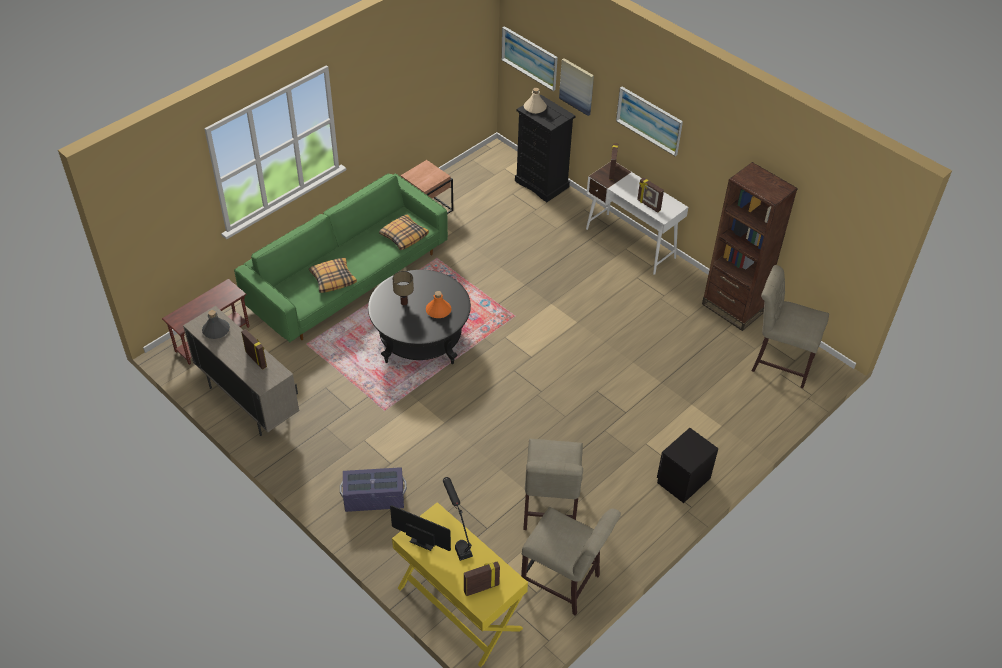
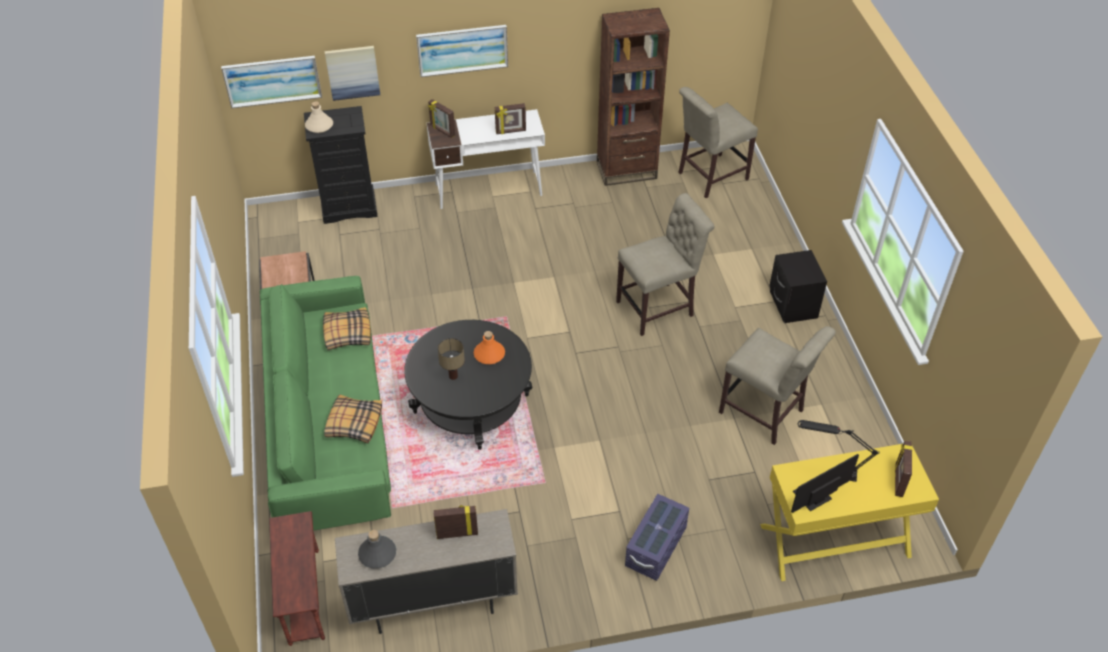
camera: 55 degrees left, 0 degrees up
(564, 583) = (854, 446): beige chair -> beige chair (659, 307)

